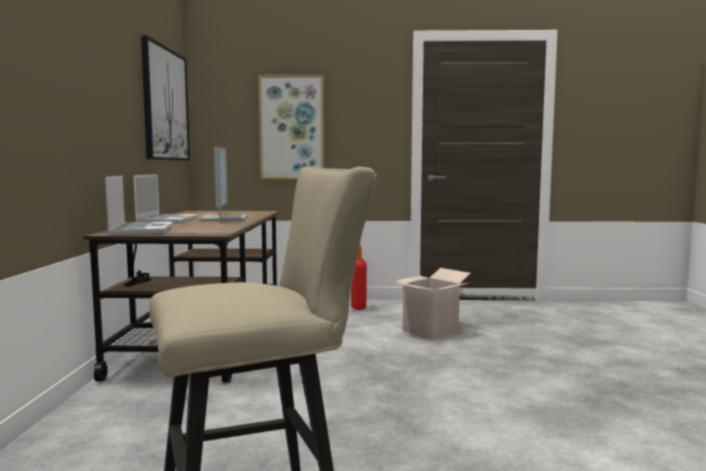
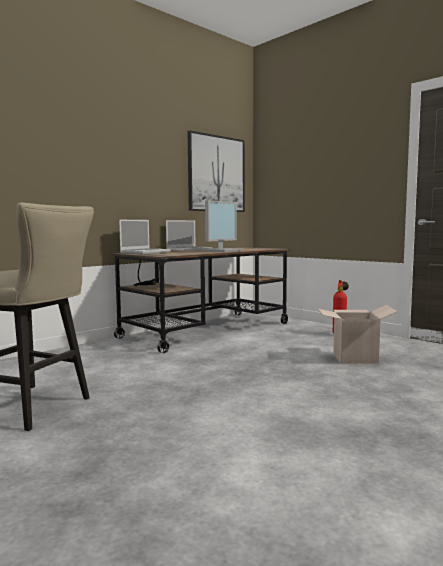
camera: 45 degrees right, 0 degrees up
(292, 127) = (313, 183): picture -> none

